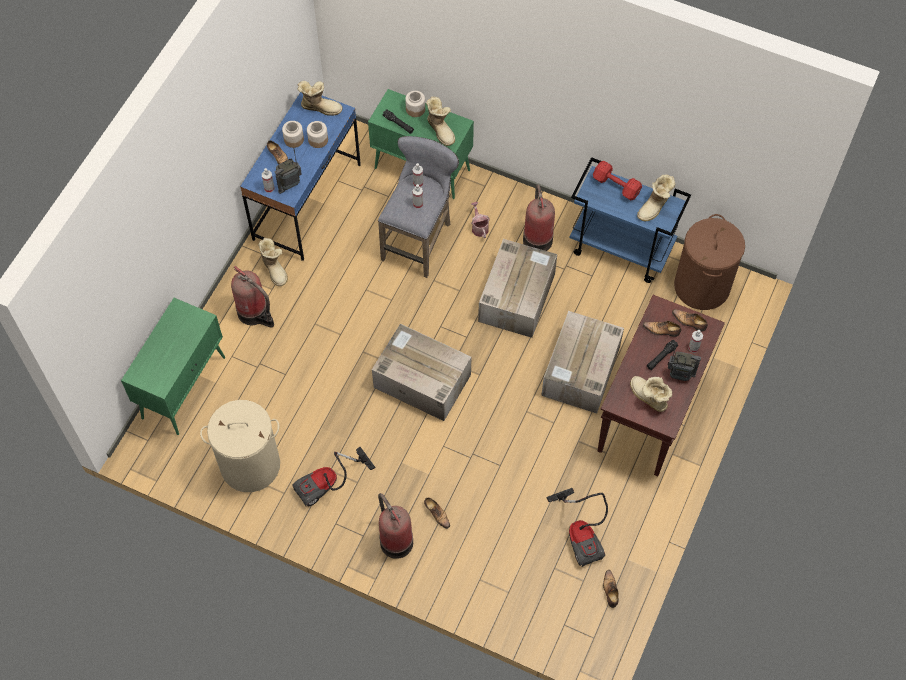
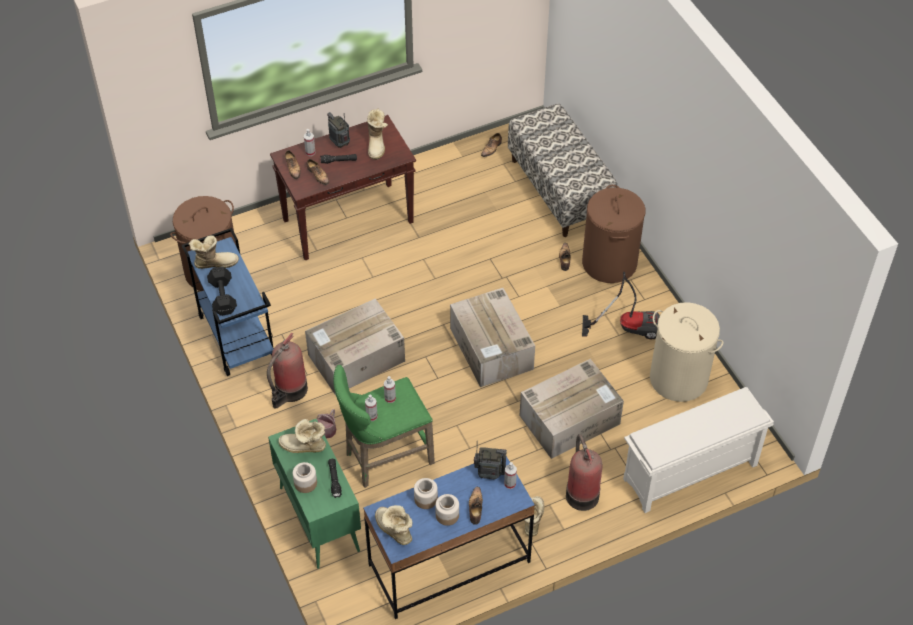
camera: 140 degrees left, 10 degrees down
(184, 387) = (689, 473): green cabinet -> white shoe rack
(395, 540) = (609, 263): fire extinguisher -> brown laundry basket
(420, 239) = (384, 458): grey stool -> green stool
(441, 130) = (304, 447): boot -> boot turned 90 degrees counterclockwise
(505, 589) = (559, 190): none -> bench
(580, 372) = (367, 276): cardboard box -> cardboard box (570, 419)
(581, 534) = (477, 186): vacuum cleaner -> none
(617, 187) = (223, 296): red dumbbell -> black dumbbell

